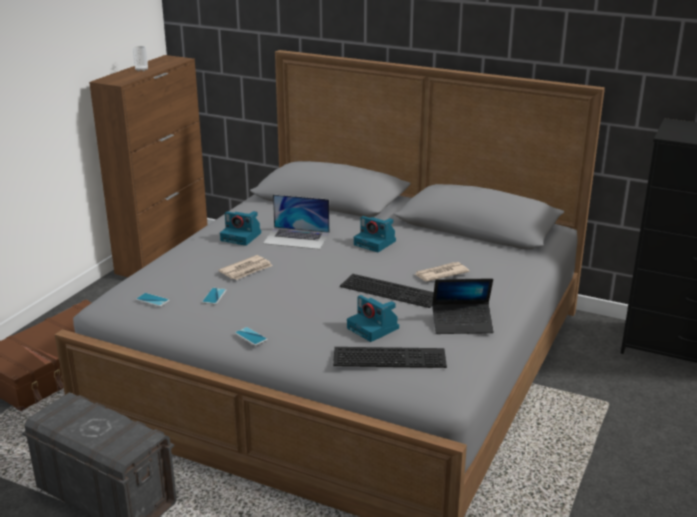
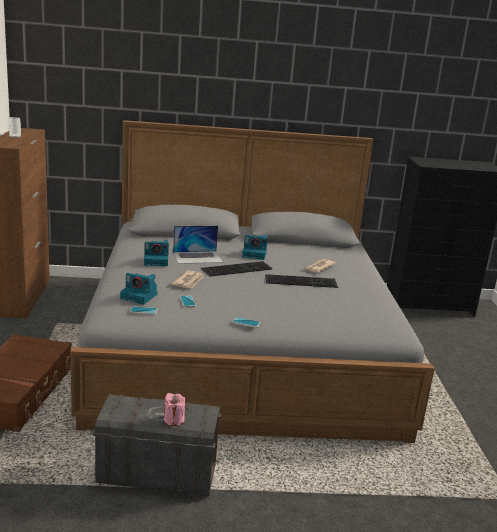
camera: 30 degrees left, 5 degrees down
(100, 439) = (174, 420): none -> pink candle
(374, 328) = (319, 304): camera -> camera (140, 296)
(390, 356) = (349, 319): keyboard -> keyboard (237, 268)
(462, 324) = (366, 294): laptop -> none

